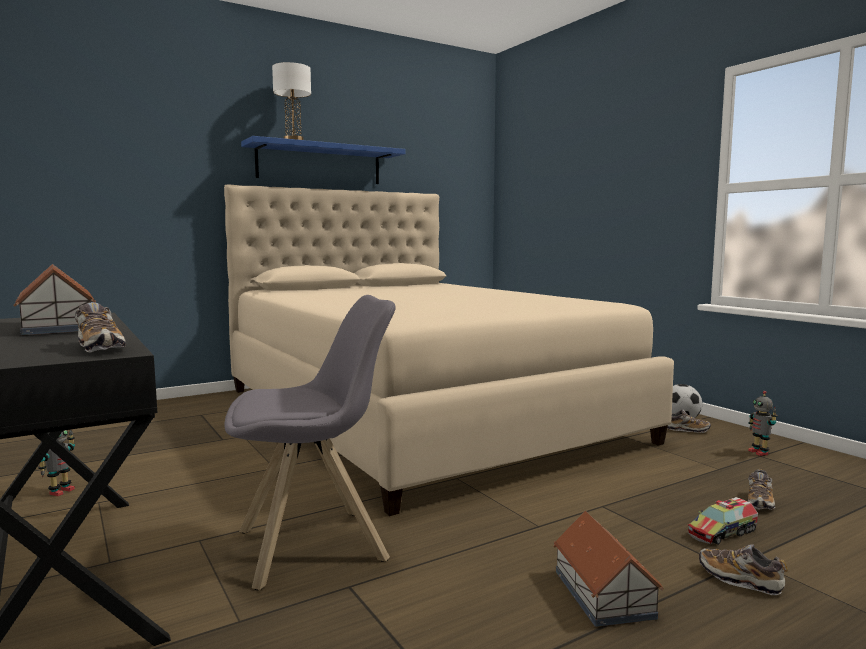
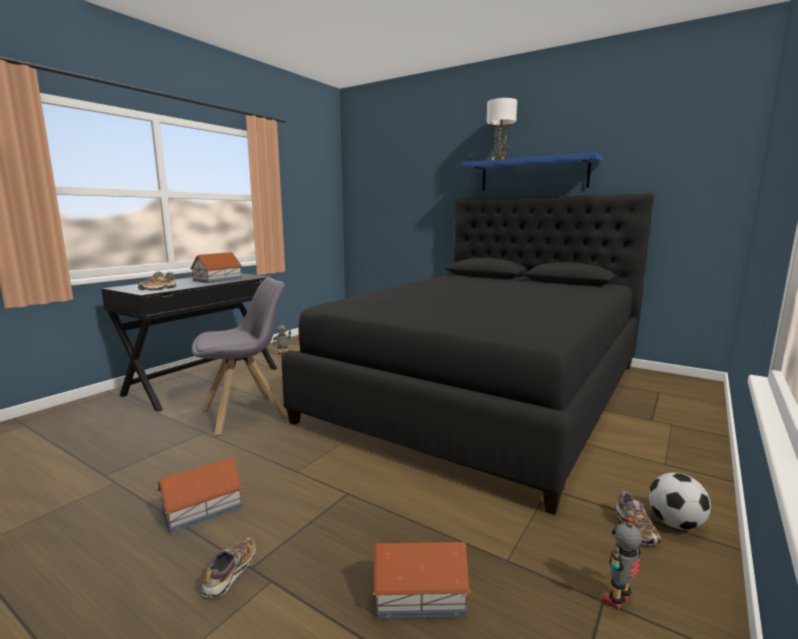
camera: 65 degrees right, 5 degrees up
(313, 545) = (245, 414): grey chair -> grey chair turned 75 degrees counterclockwise
(418, 413) = (486, 391): beige bed -> black bed
(722, 532) = (322, 563): toy truck -> none
(760, 502) = (420, 593): shoe -> toy house

